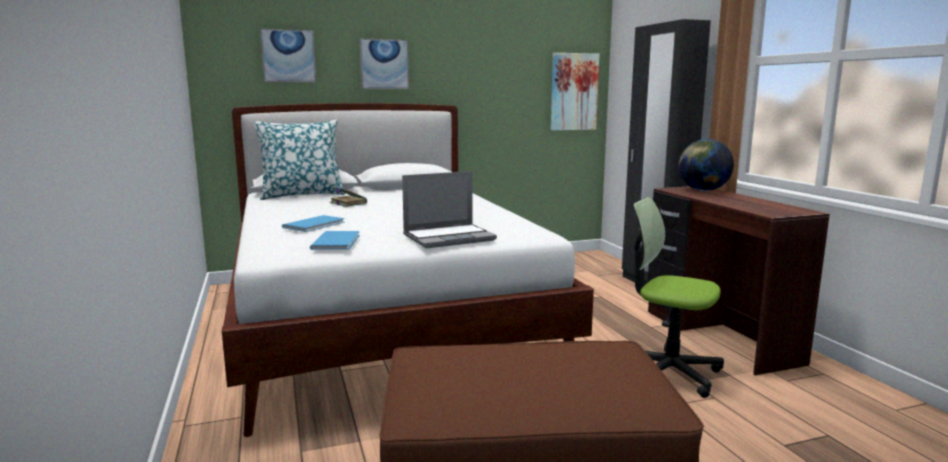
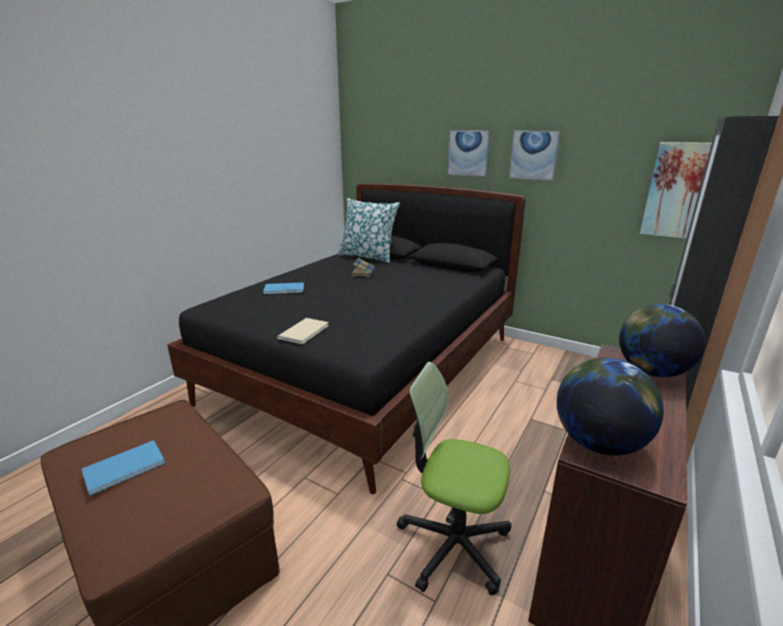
camera: 50 degrees right, 10 degrees up
(288, 56) = (398, 145): picture -> picture (534, 155)
(338, 241) = (248, 309): blue book -> blue book (127, 467)
(383, 323) = (368, 368): white bed -> black bed
(449, 238) = (306, 331): laptop -> beige book
(667, 372) = (453, 544): office chair -> office chair turned 60 degrees counterclockwise
(765, 210) = (598, 443): none -> globe

